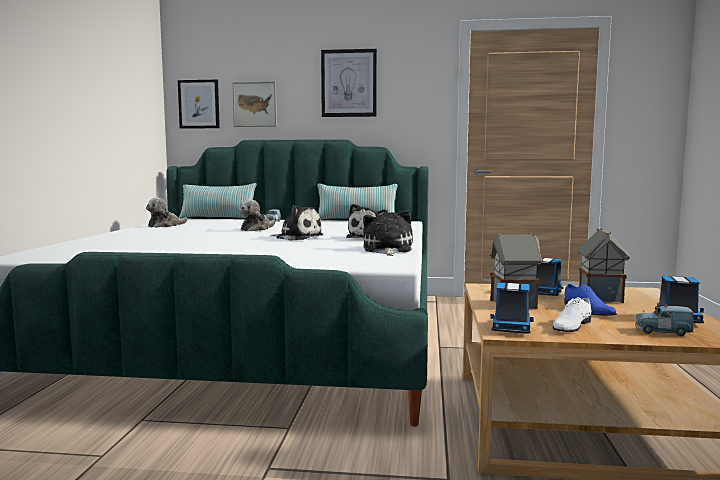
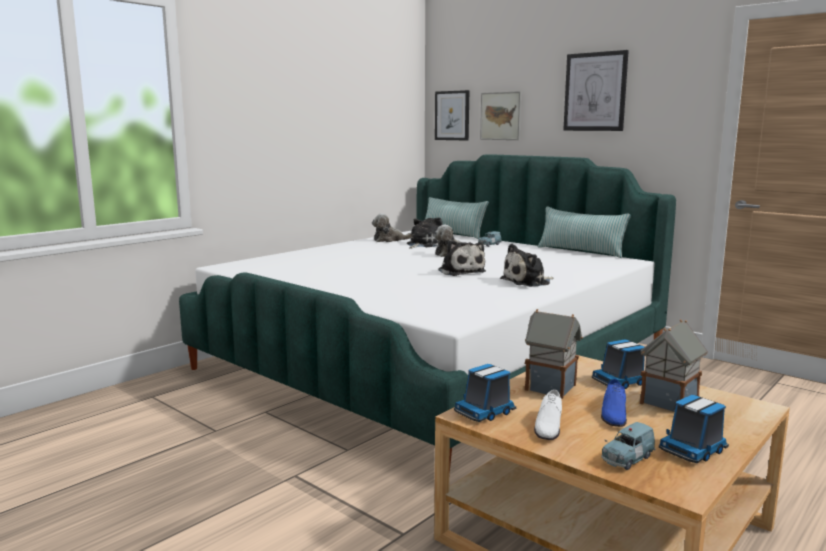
camera: 35 degrees right, 5 degrees up
(387, 250) = (498, 302): plush toy -> plush toy (423, 244)
(571, 325) = (548, 425): white shoe -> white shoe turned 60 degrees counterclockwise
(662, 332) = (626, 459): blue toy car -> blue toy car turned 90 degrees counterclockwise

